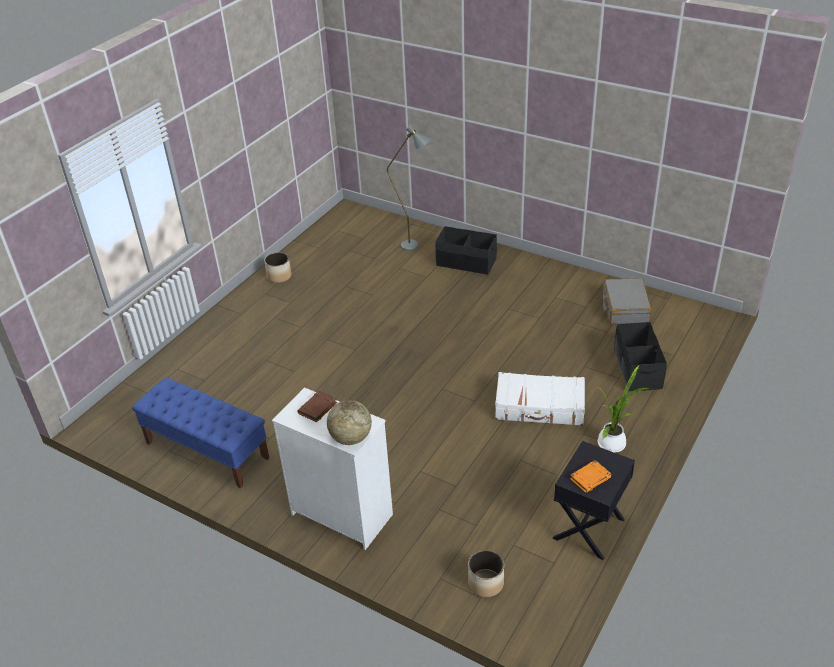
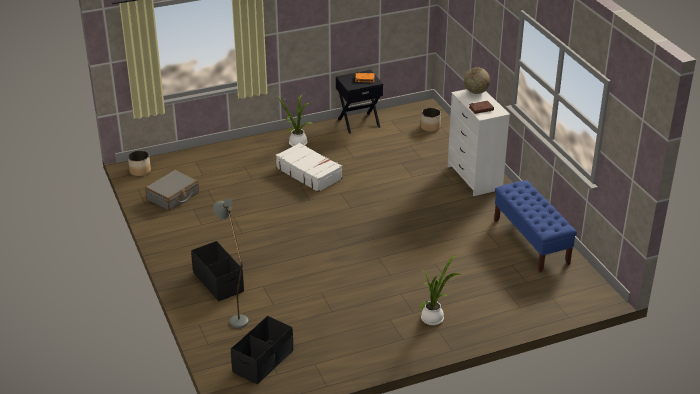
camera: 145 degrees left, 5 degrees down
(252, 321) = (434, 318): none -> potted plant
(279, 276) = (376, 350): planter -> planter (140, 171)
(637, 369) = (227, 165): black storage box -> black storage box (263, 361)

